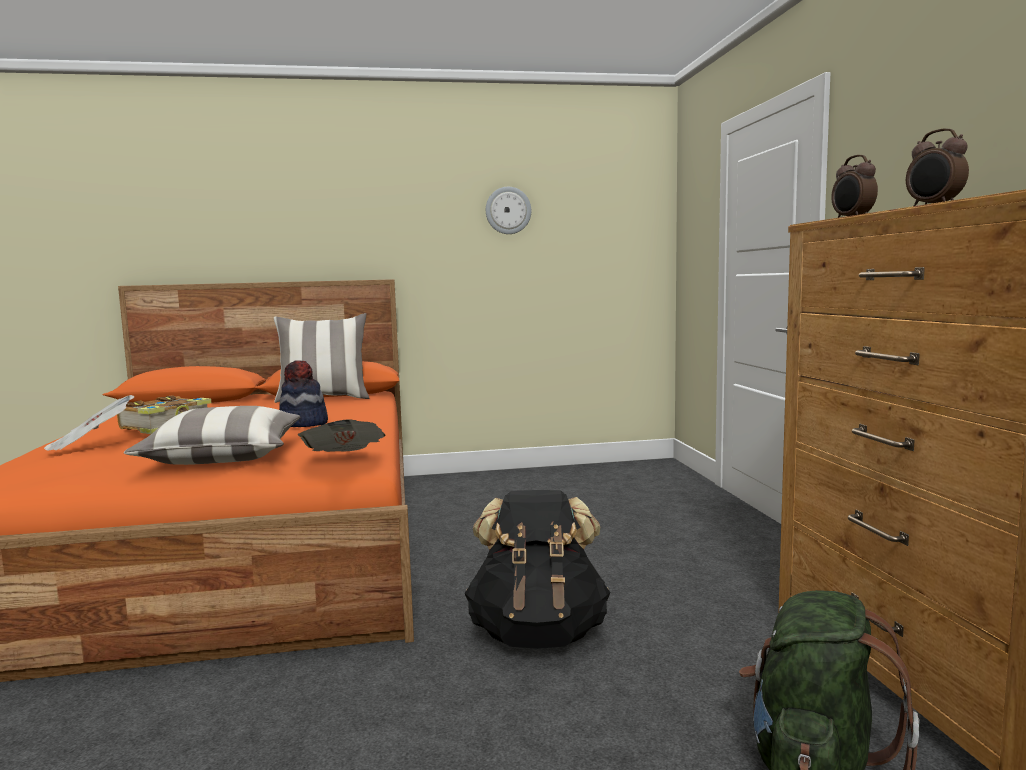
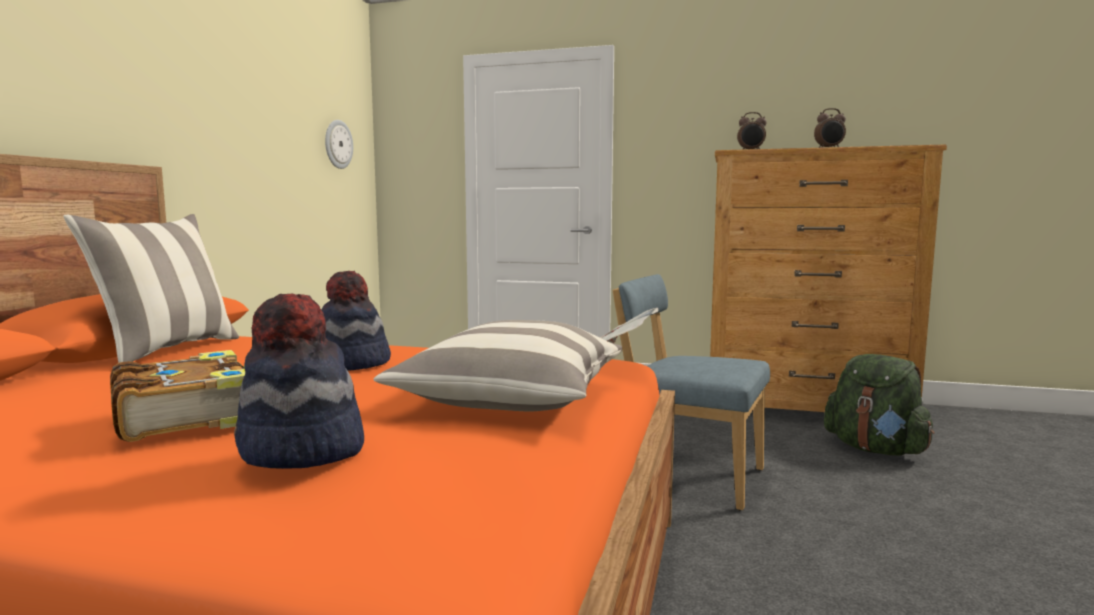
camera: 65 degrees left, 0 degrees up
(91, 445) = (301, 451): newspaper -> hat
(508, 210) = (260, 94): wall clock -> wall clock (338, 144)
(538, 633) = (688, 476): black backpack -> blue chair

